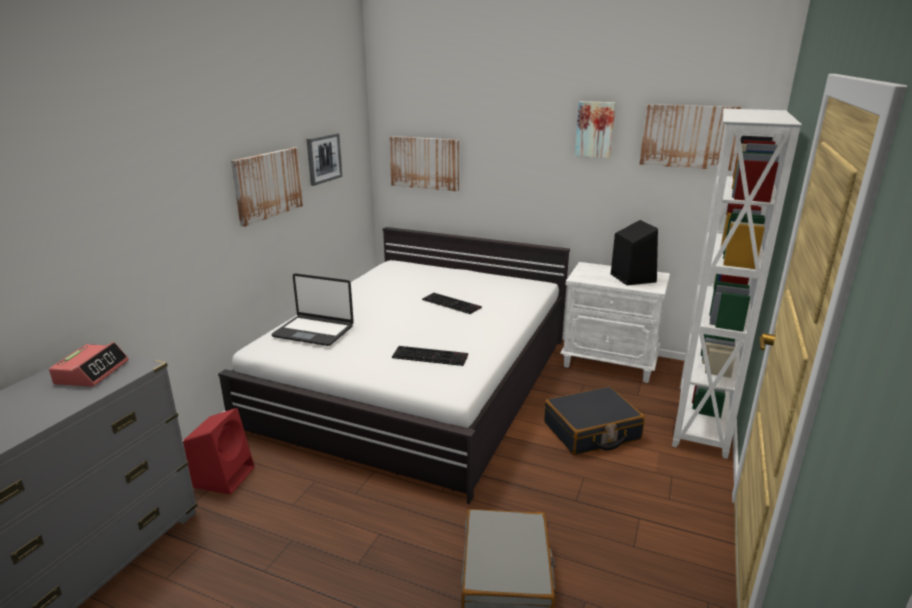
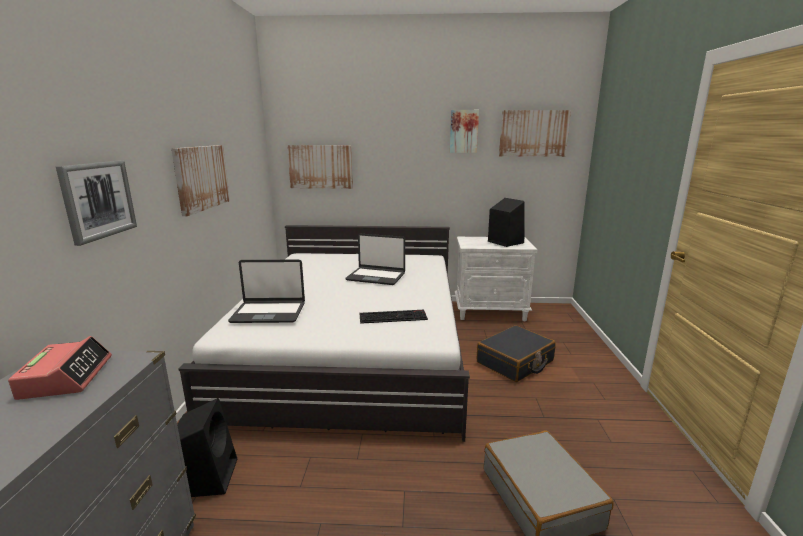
camera: 20 degrees left, 5 degrees down
(225, 476) = (208, 476): red speaker -> black speaker
(323, 158) = (239, 160): picture -> picture (98, 200)
(452, 303) = (376, 277): keyboard -> laptop
(699, 420) = (579, 340): white bookcase -> none

